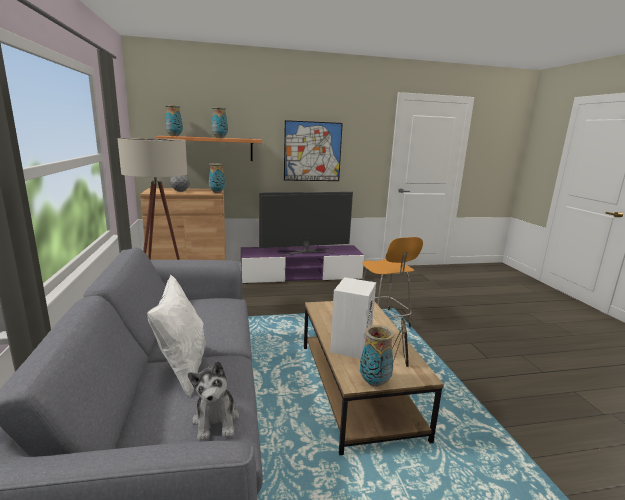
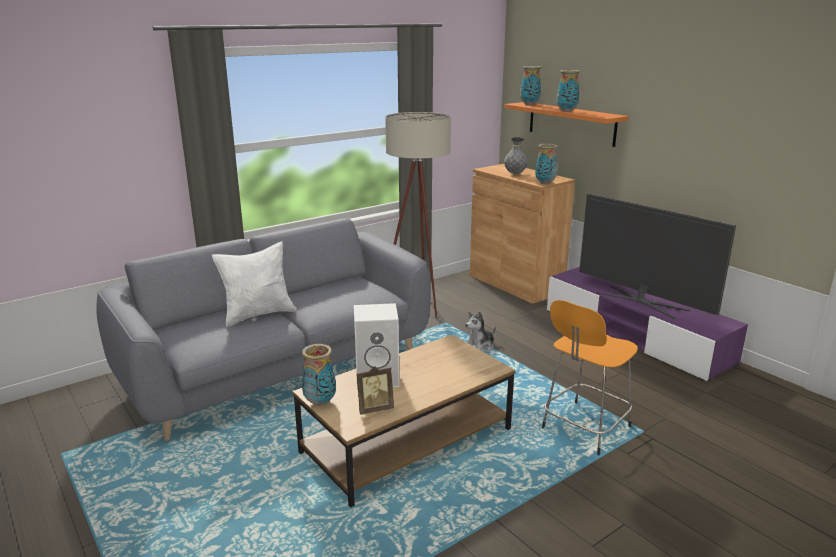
camera: 65 degrees right, 5 degrees up
(216, 420) = (208, 342): plush toy -> plush toy (480, 347)
(312, 151) = (701, 144): picture -> none

